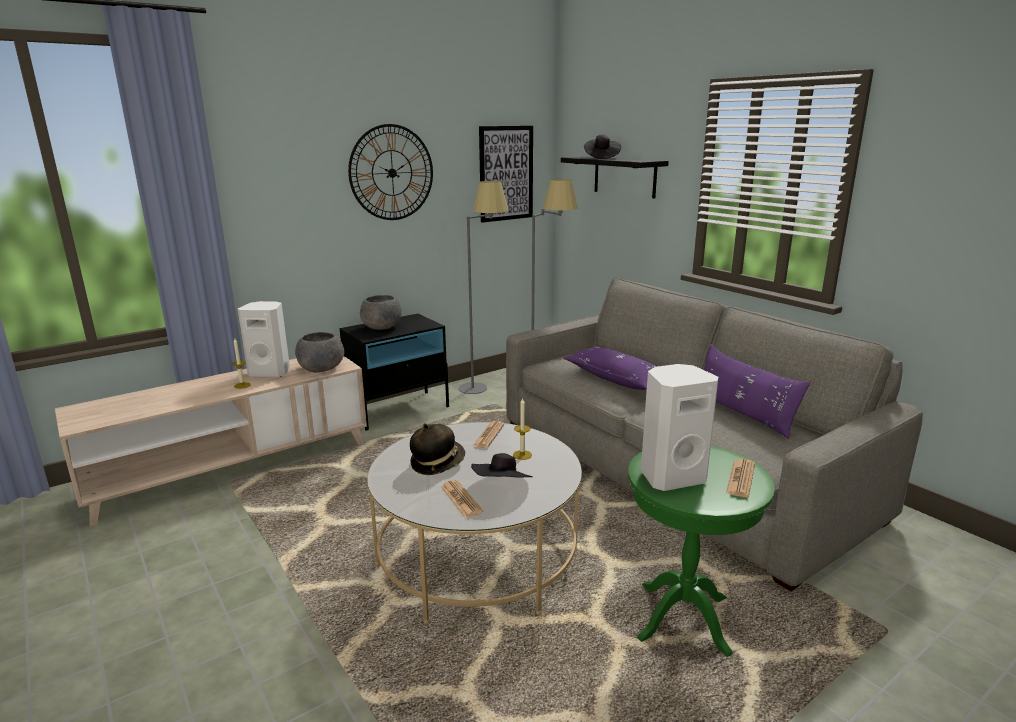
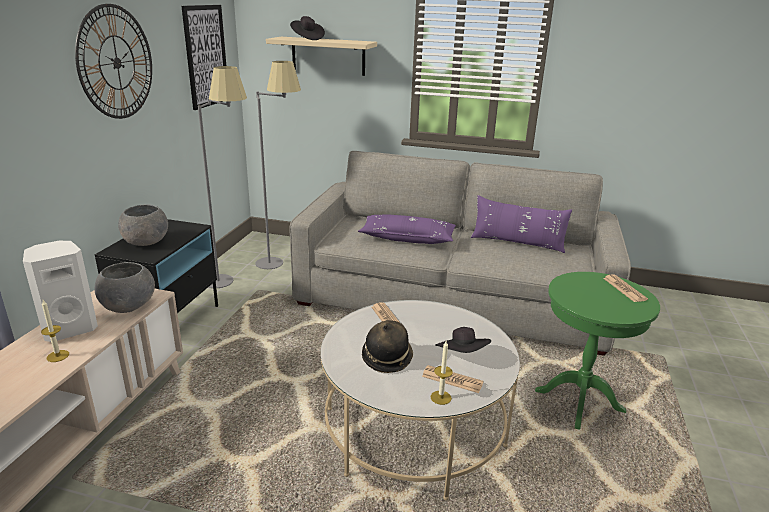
camera: 40 degrees left, 5 degrees up
(522, 455) = (435, 324): candle -> candle (441, 397)
(624, 176) = (328, 56): black shelf -> beige shelf
(671, 476) = (593, 302): white speaker -> none

